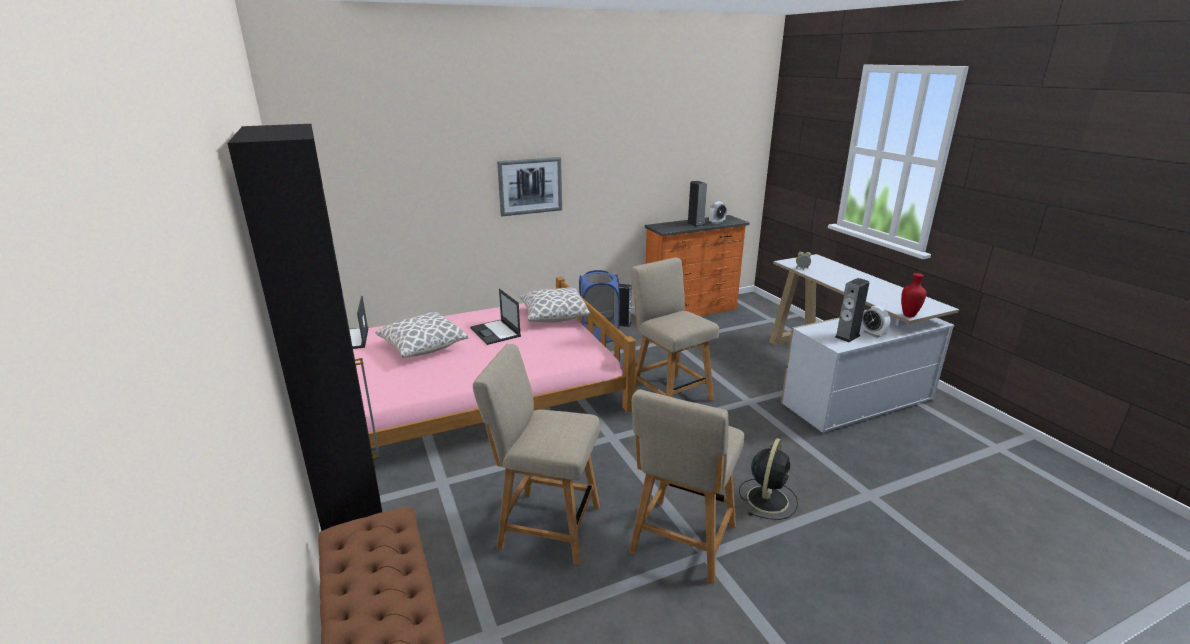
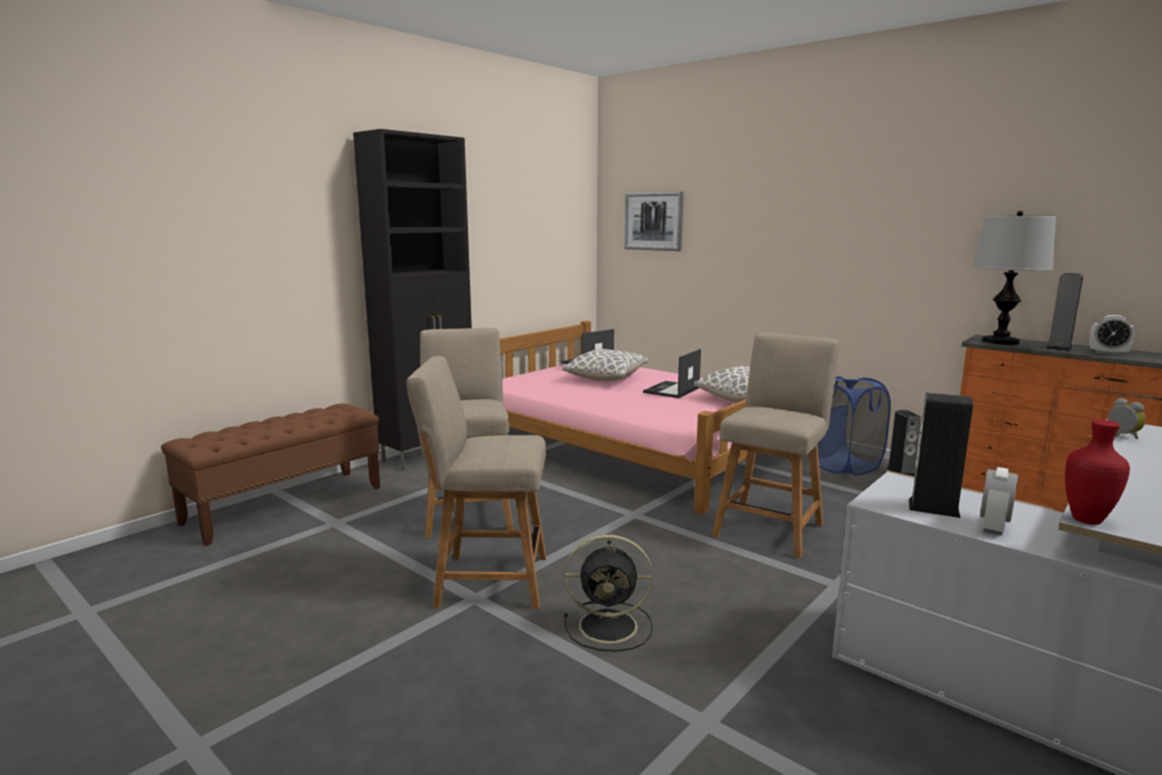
camera: 65 degrees right, 10 degrees down
(530, 186) = (808, 252): picture -> picture (653, 221)
(670, 227) = (1000, 341): none -> table lamp

